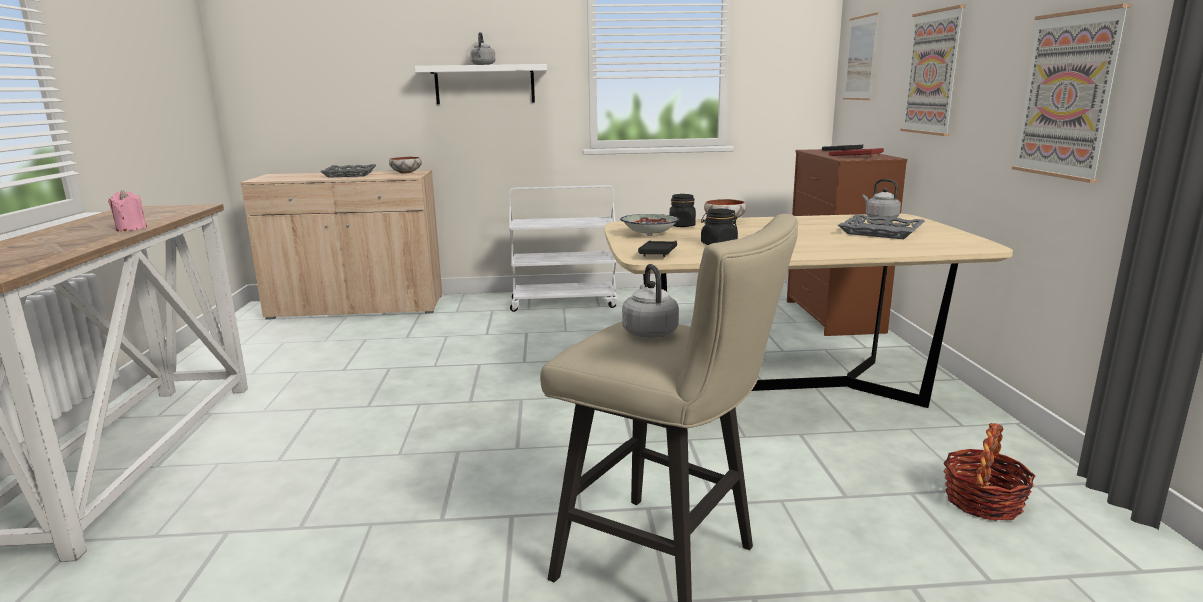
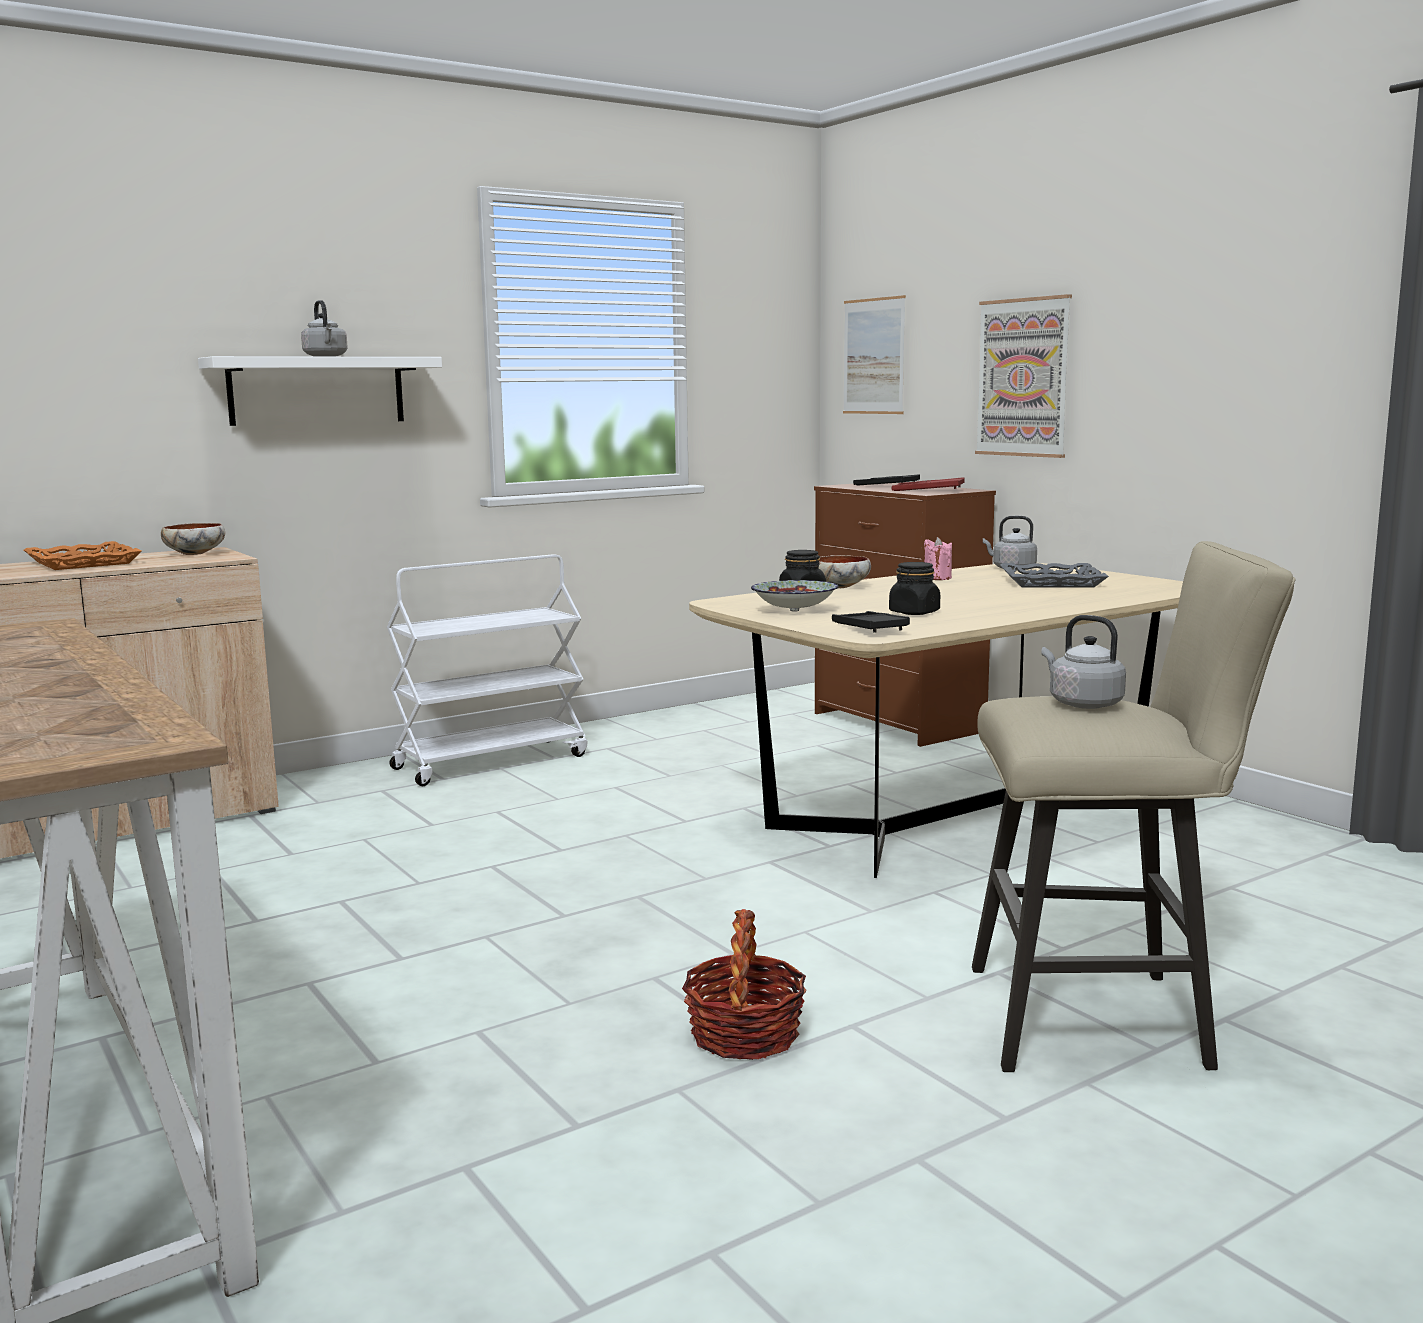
camera: 30 degrees left, 5 degrees down
(131, 228) = (81, 663): pink candle -> pink candle (937, 578)
(350, 174) = (84, 563): grey tray -> orange tray
(983, 502) = (1300, 878): basket -> basket (744, 1035)
(1068, 95) = (1252, 405): picture -> none

